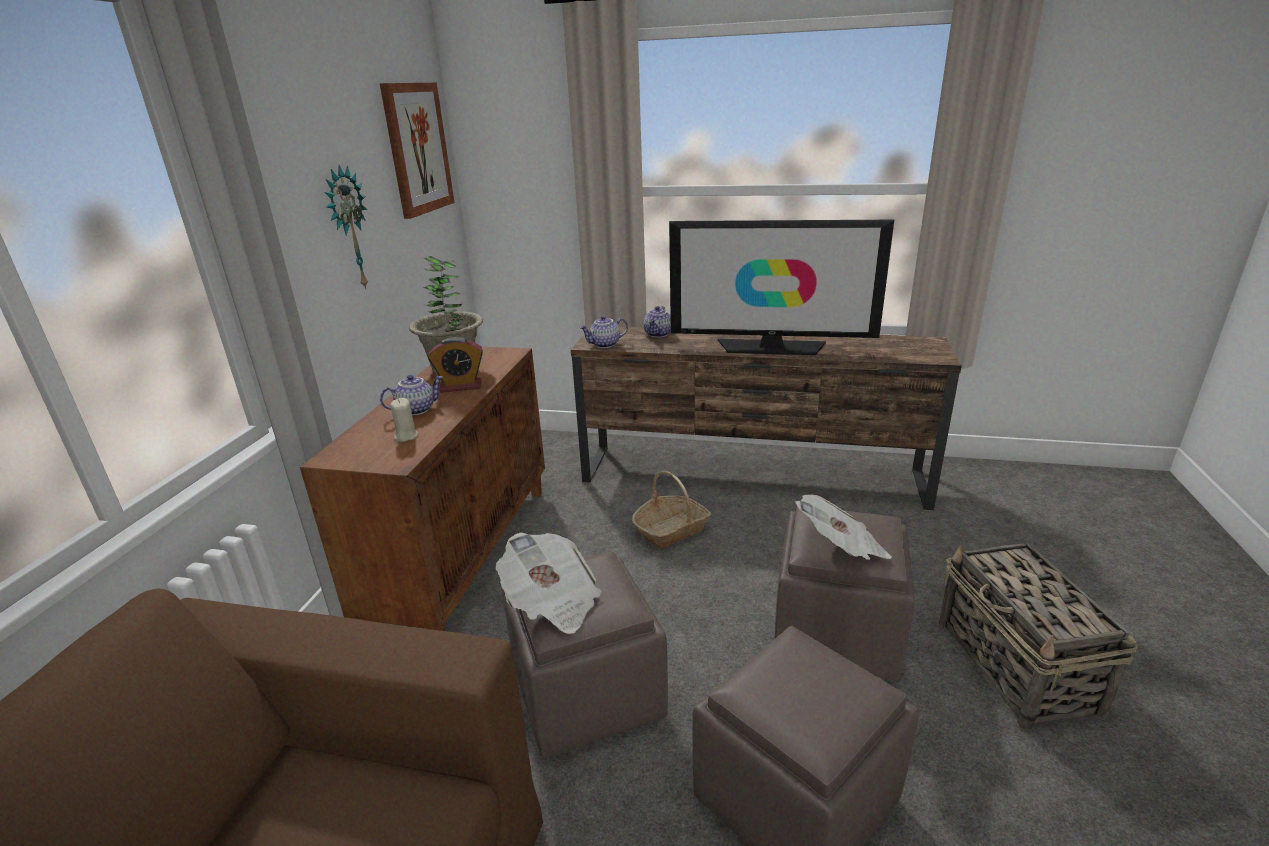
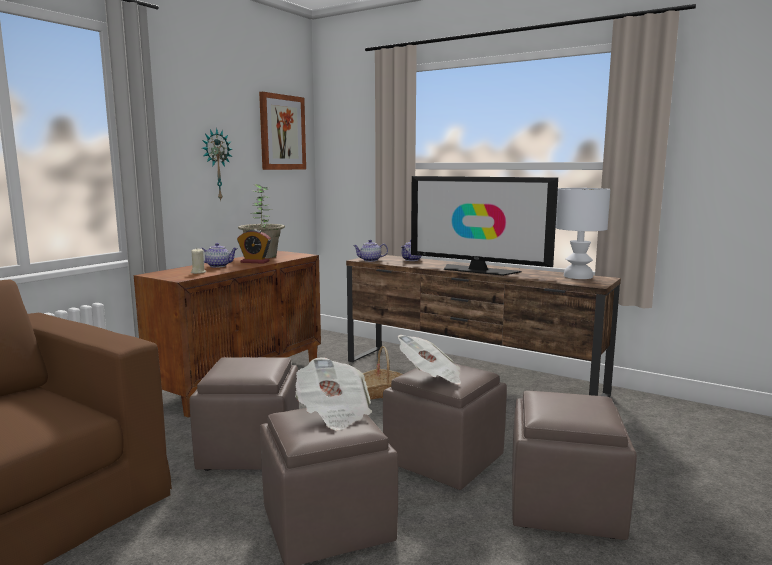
camera: 20 degrees right, 15 degrees down
(552, 602) = (226, 366): newspaper -> newspaper (333, 413)
(898, 342) = (577, 276): none -> white table lamp
(1016, 667) = (566, 507): basket -> brown ottoman

